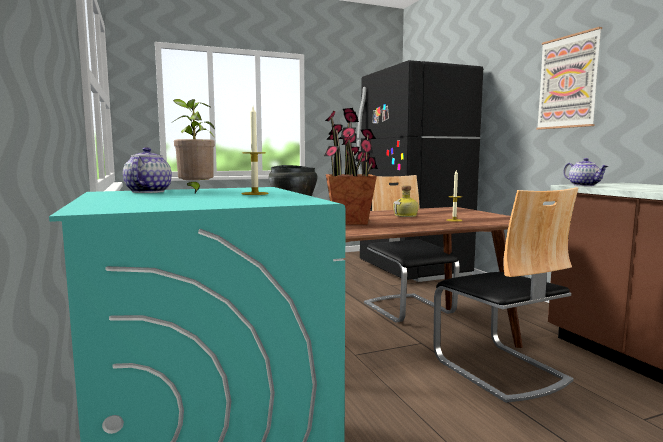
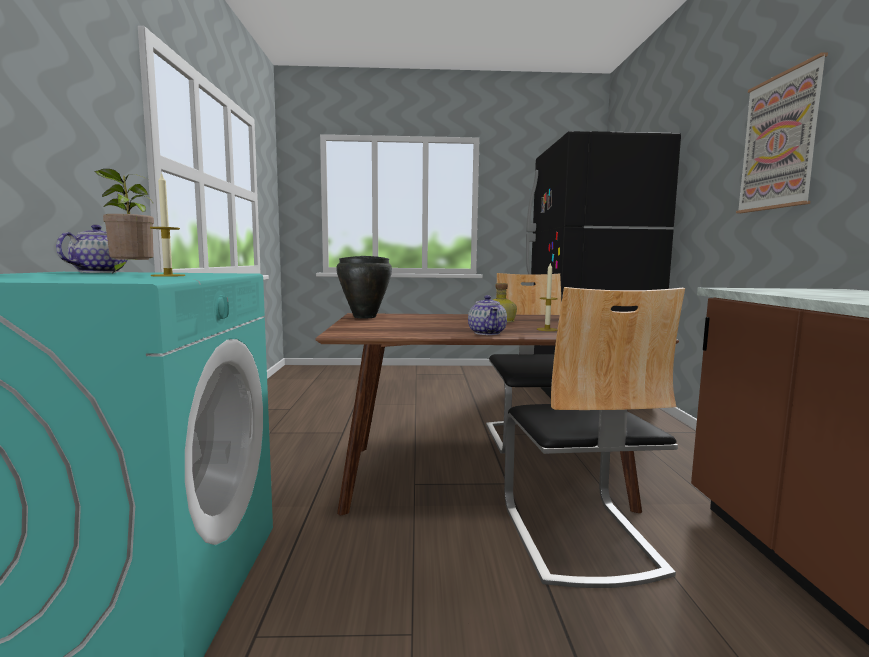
camera: 20 degrees right, 0 degrees up
(350, 222) = (412, 324): potted plant -> none
(584, 185) = (746, 289): teapot -> teapot (487, 333)

